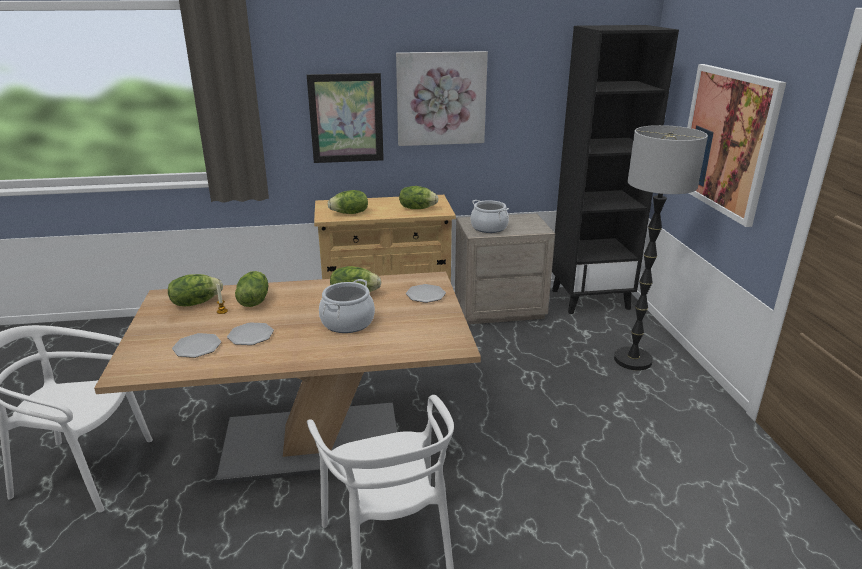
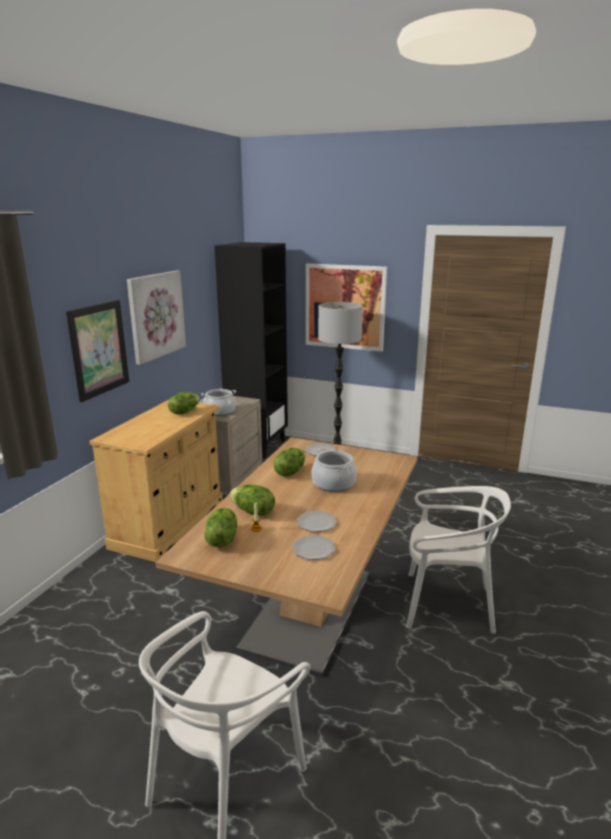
camera: 60 degrees left, 5 degrees down
(350, 213) = (151, 434): lettuce -> none

